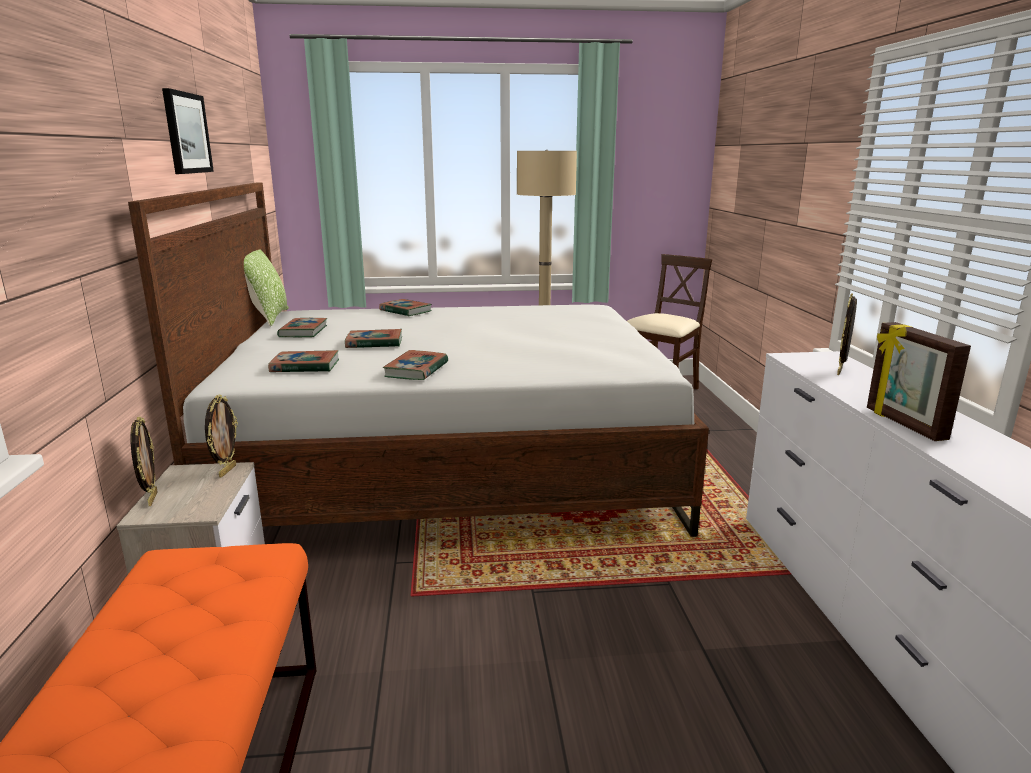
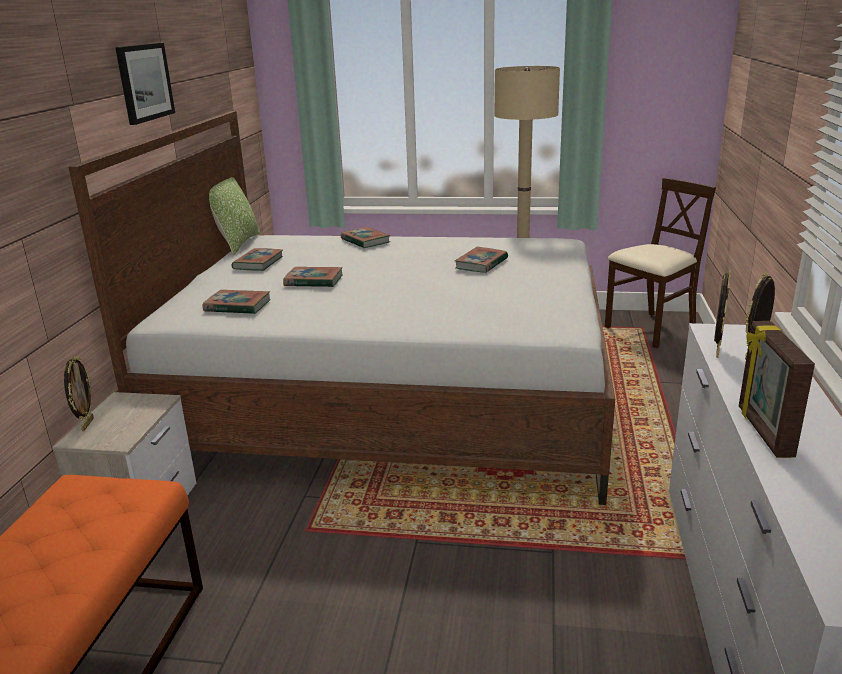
camera: 15 degrees right, 5 degrees up
(227, 471) = (155, 402): picture frame -> picture frame (716, 351)
(416, 370) = (333, 317): book -> book (481, 263)

